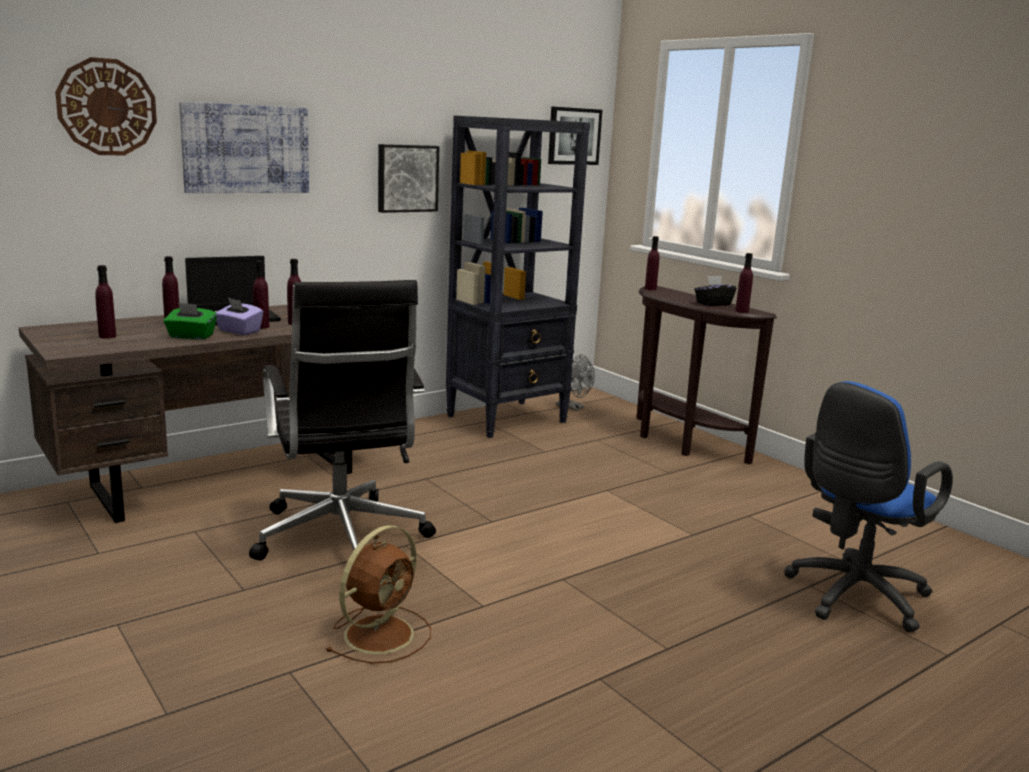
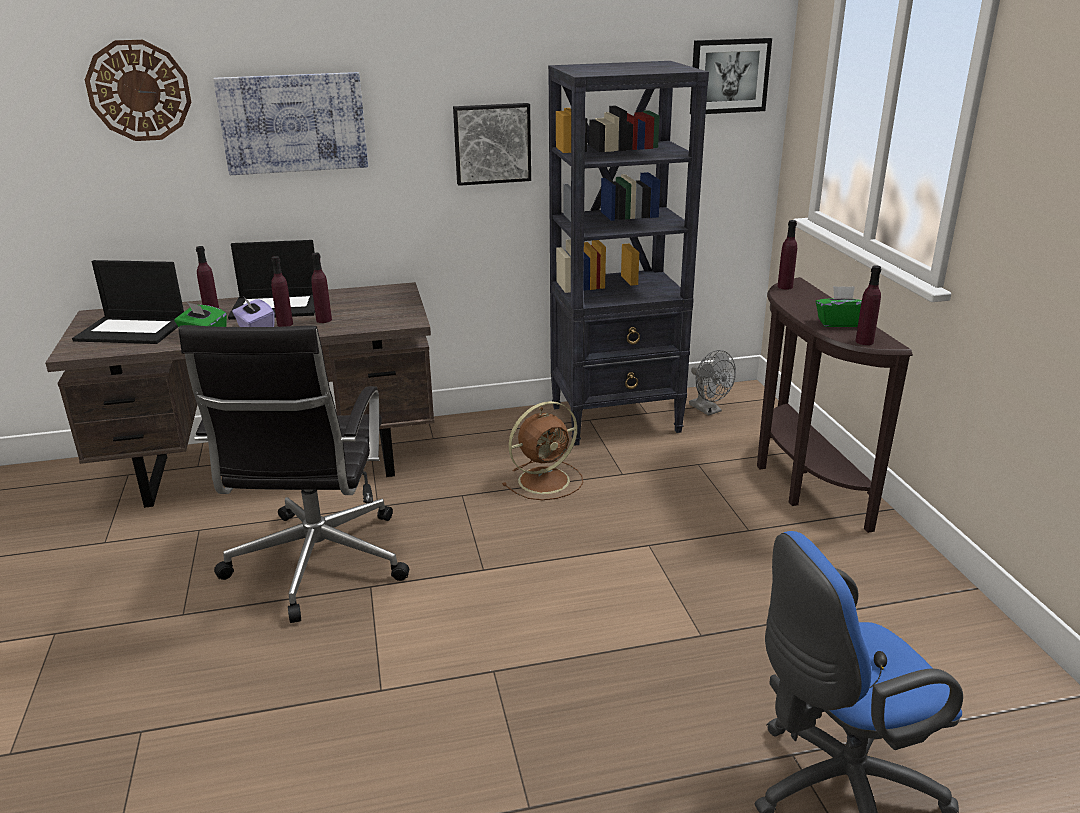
camera: 25 degrees right, 10 degrees up
(107, 336) = (132, 330): purple bottle -> laptop
(381, 633) = (256, 703): brown fan -> brown fan (546, 480)
(713, 304) = (839, 323): black tissue box -> green tissue box

